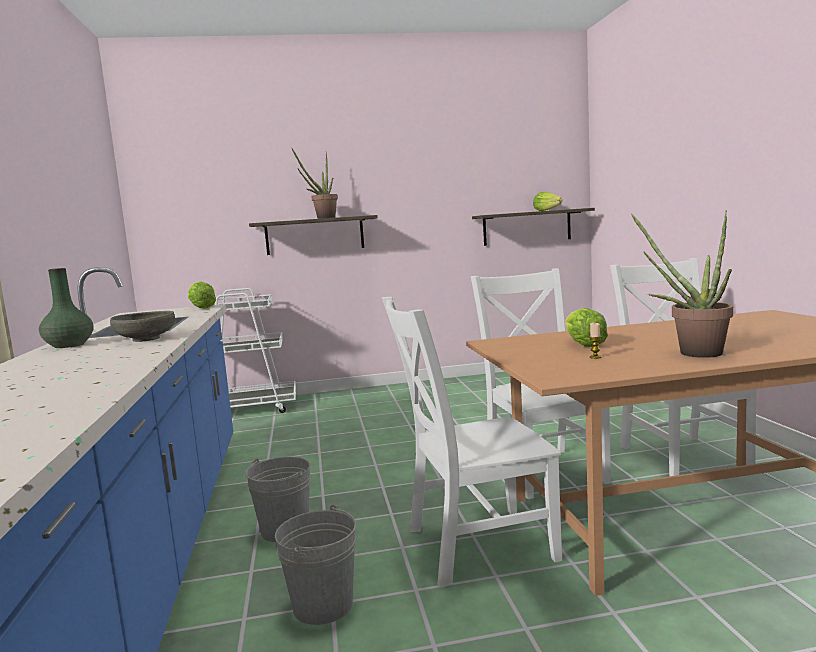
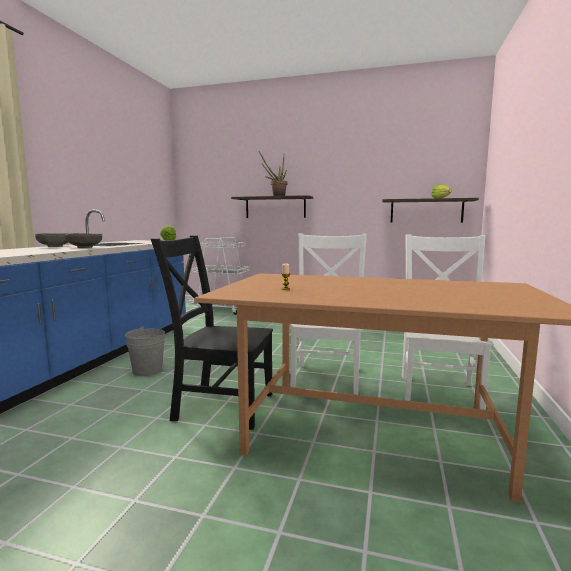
camera: 25 degrees right, 0 degrees up
(68, 345) = (55, 246): green vase -> grey bowl
(323, 605) = (107, 410): grey bucket -> none
(474, 545) = (220, 405): white chair -> black chair
(583, 345) = (307, 283): lettuce -> none
(691, 352) = (350, 295): potted plant -> none

